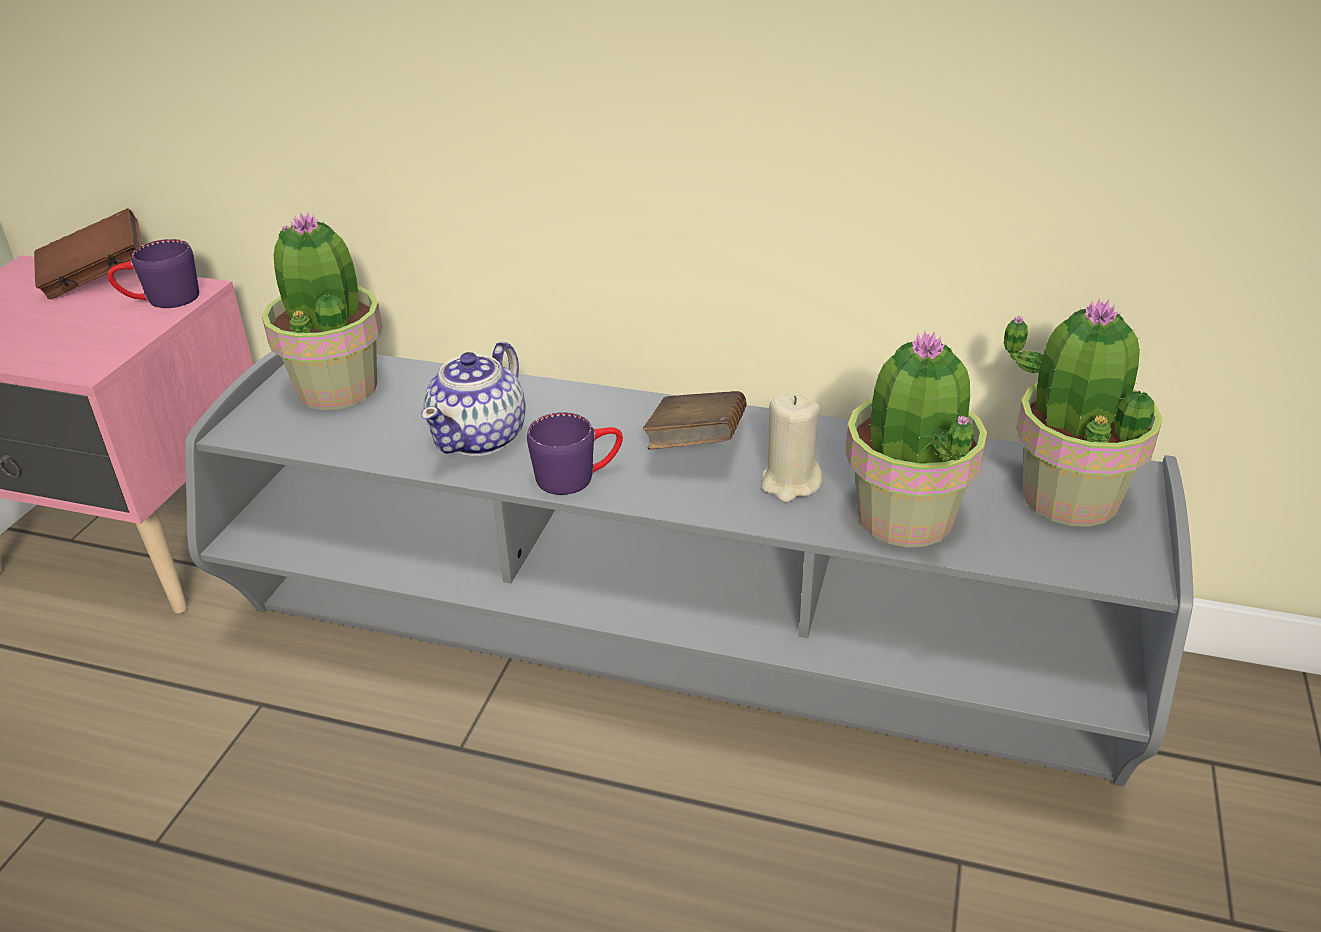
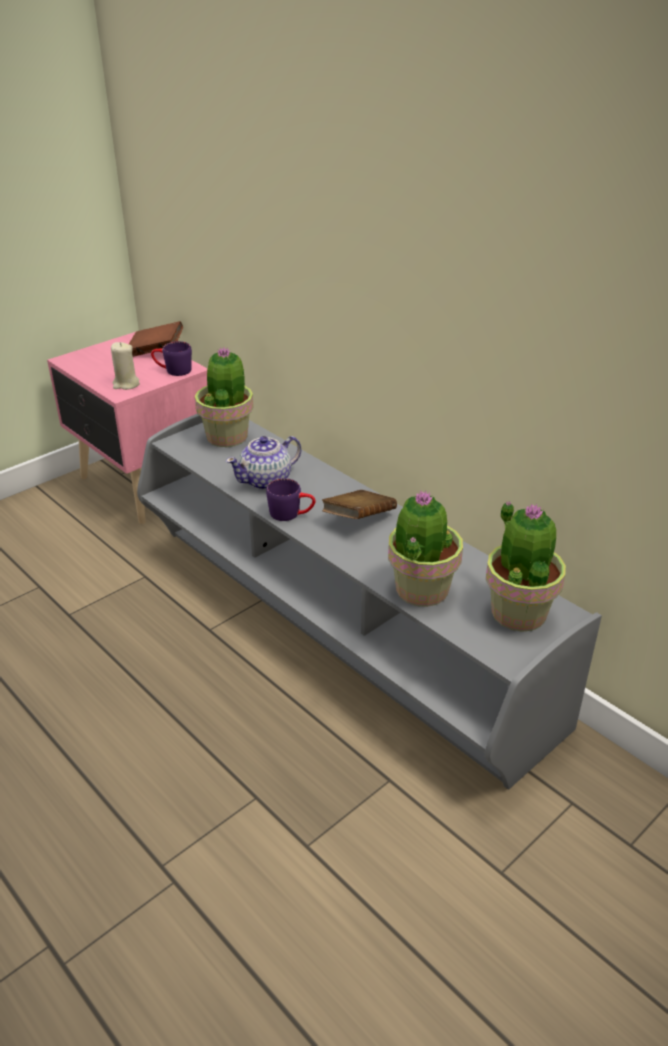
camera: 30 degrees right, 0 degrees up
(790, 483) = (384, 553): beige candle -> beige candle (126, 384)

